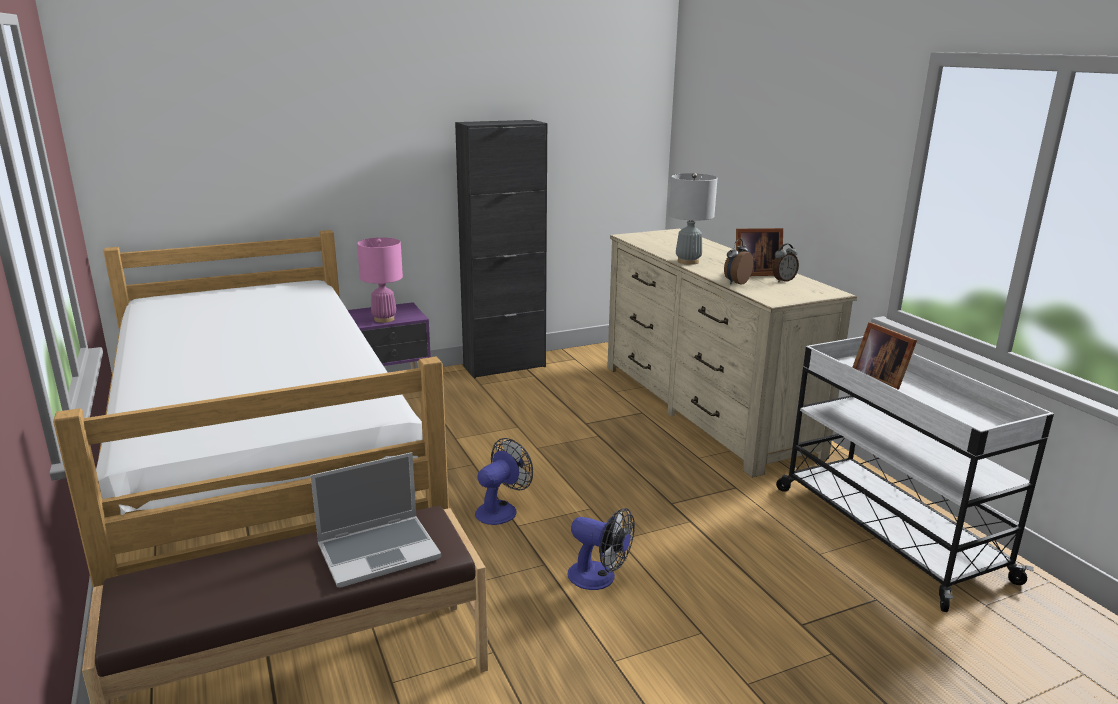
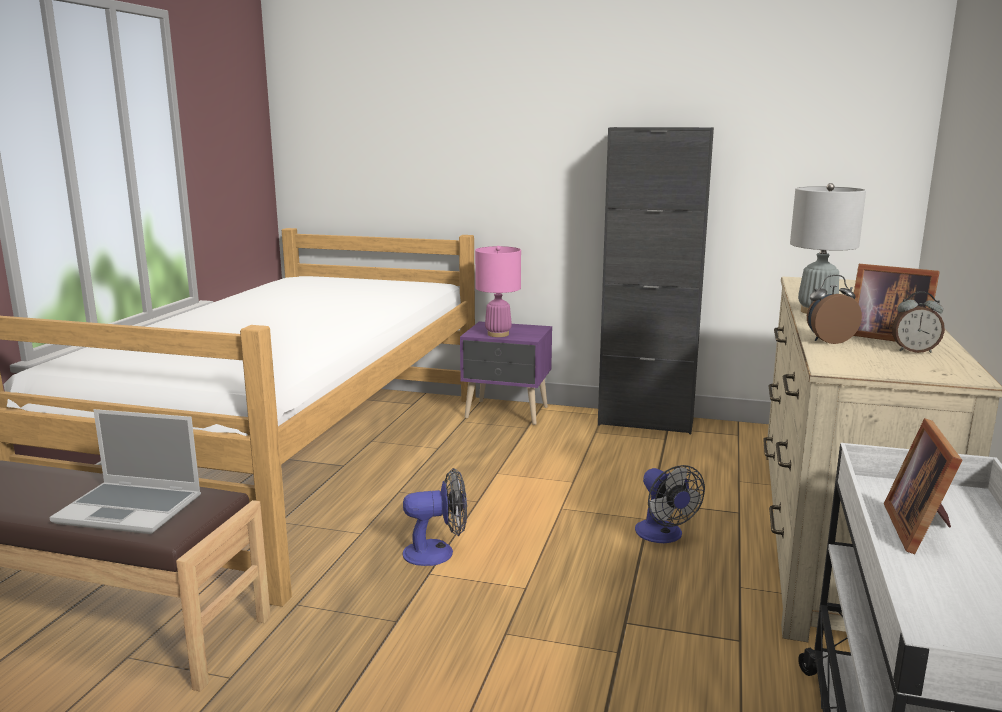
camera: 40 degrees right, 5 degrees down
(599, 578) = (425, 662): fan -> fan (663, 536)

